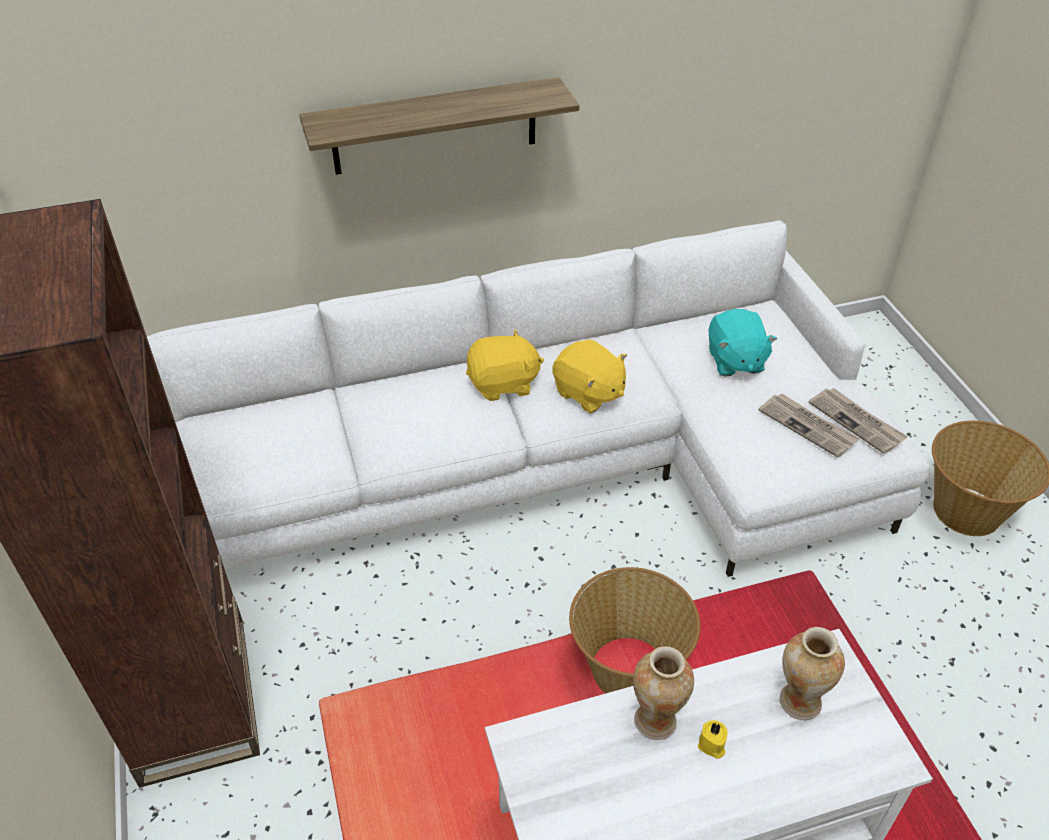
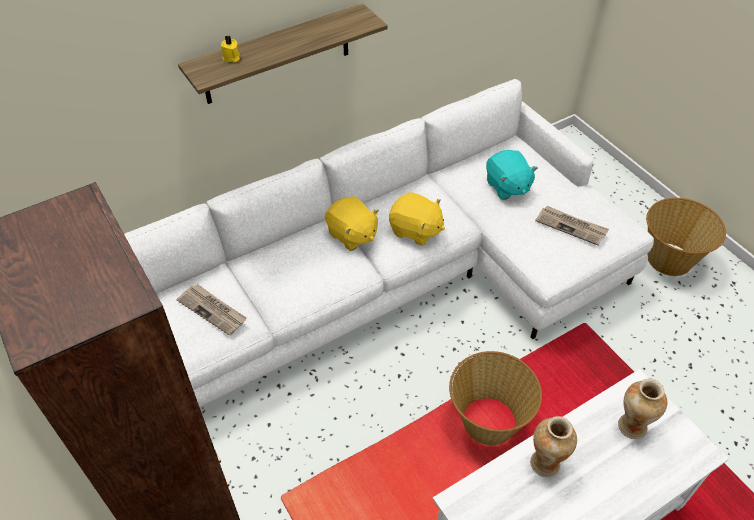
camera: 15 degrees left, 5 degrees up
(503, 384) = (352, 235): yellow plush toy -> yellow plush toy turned 75 degrees clockwise
(711, 745) = (587, 471): yellow candle -> yellow candle (231, 58)
(857, 422) = (601, 216): newspaper -> newspaper (213, 310)

